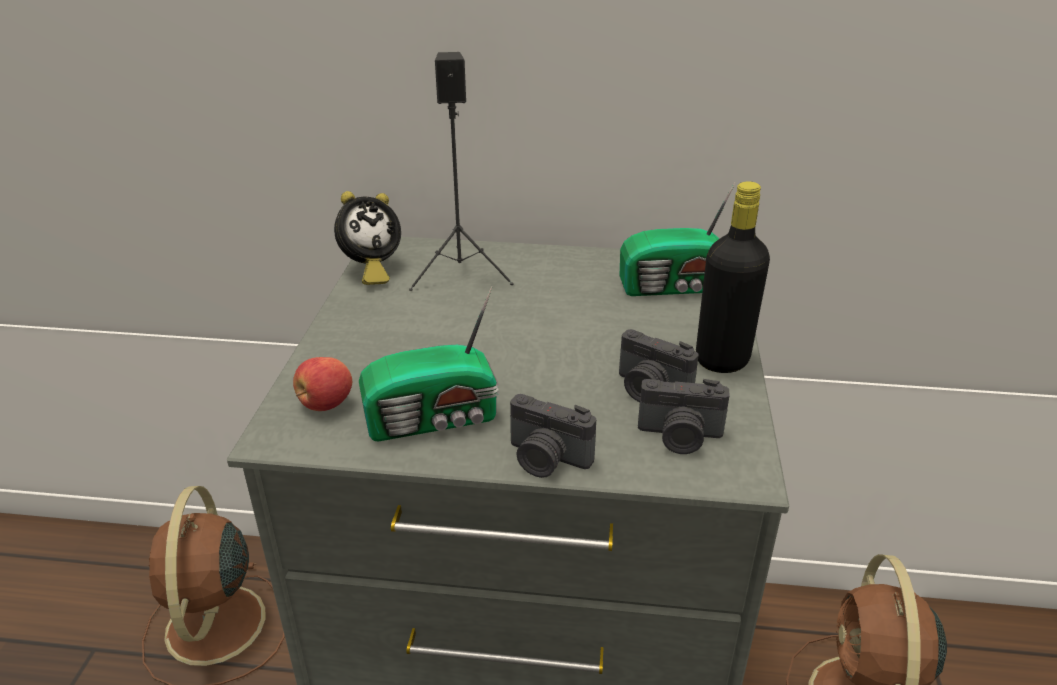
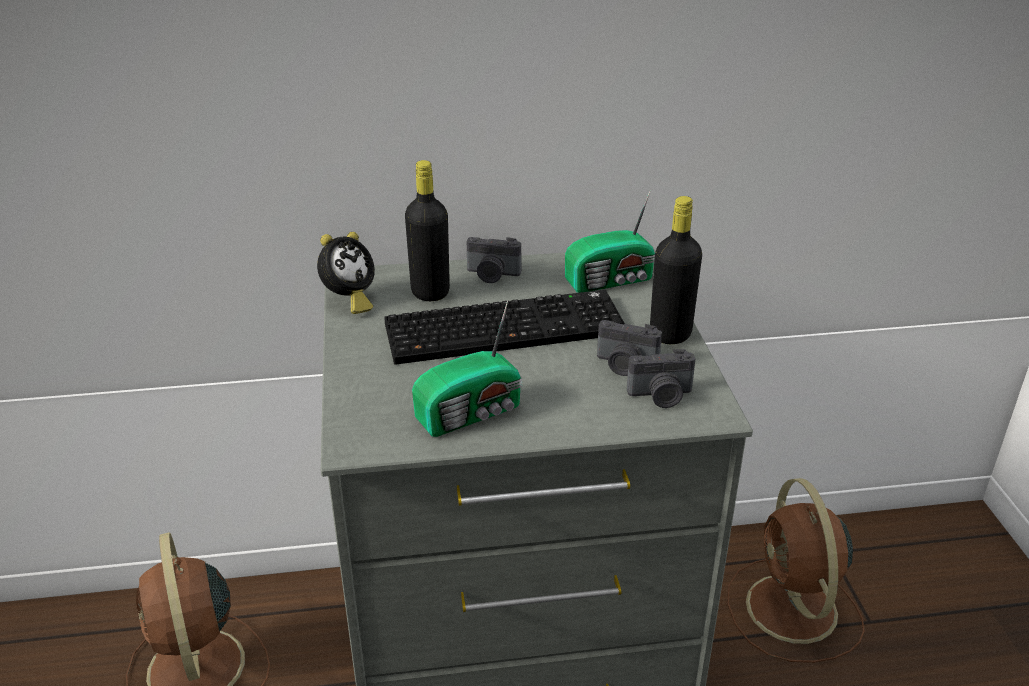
camera: 15 degrees left, 0 degrees up
(325, 404) = (377, 416): apple -> none
(461, 273) = (430, 292): black speaker -> black bottle
(526, 323) = (506, 327): none -> keyboard
(546, 459) = (571, 428): camera -> camera (492, 275)

